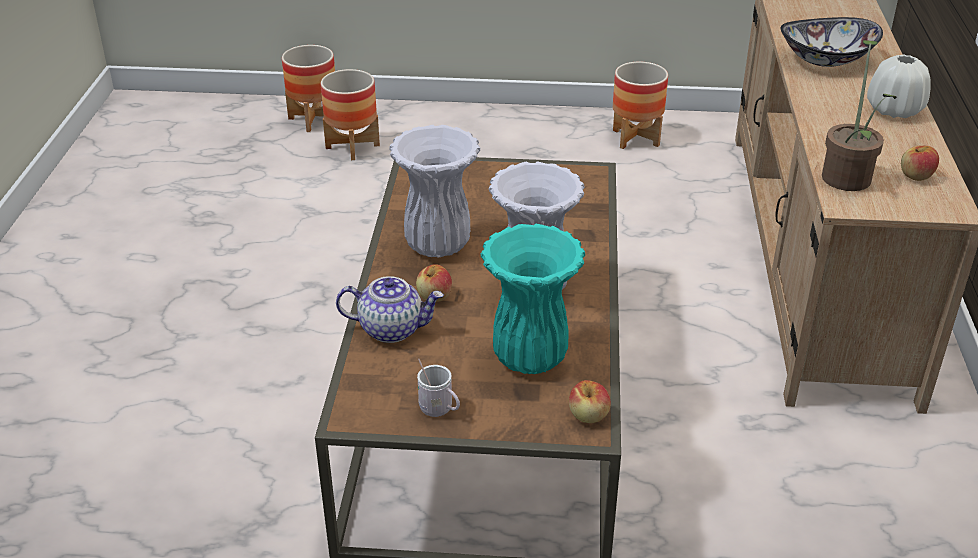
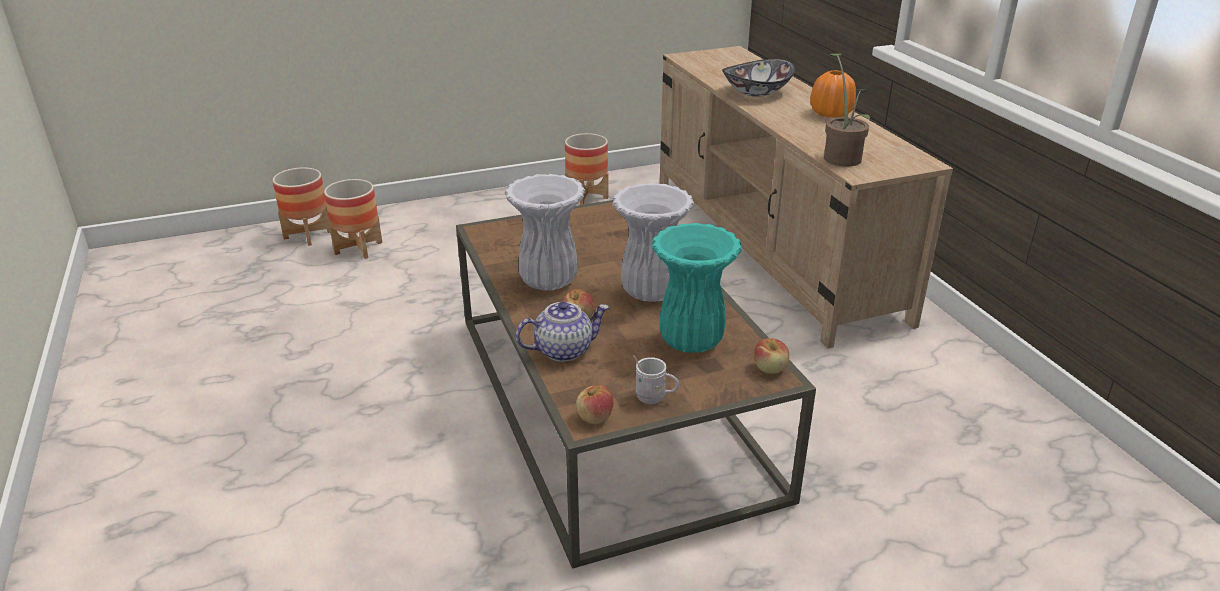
camera: 25 degrees left, 5 degrees down
(894, 110) = (831, 114): white vase -> orange vase
(916, 176) = (884, 149): apple -> apple (595, 417)

